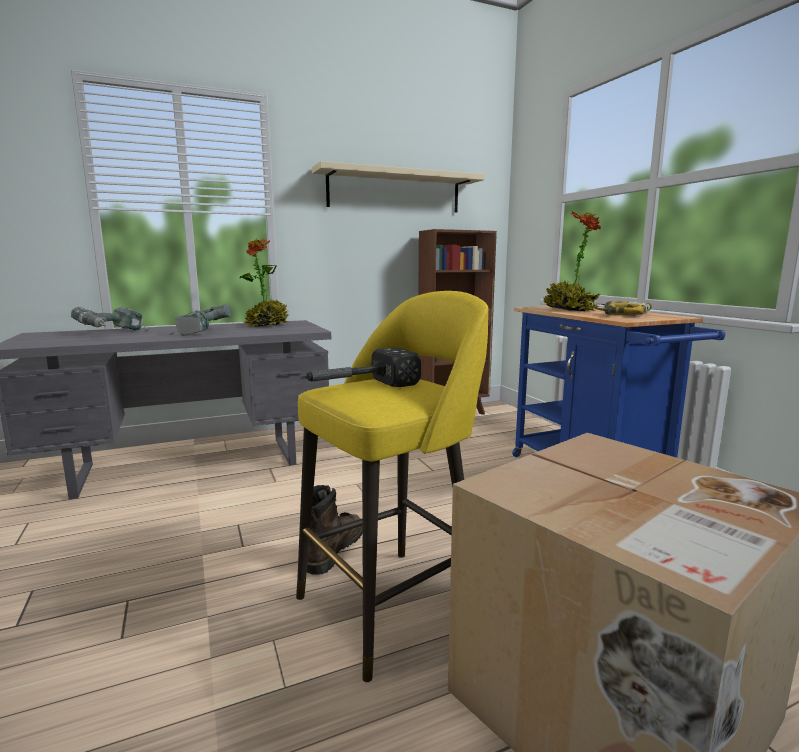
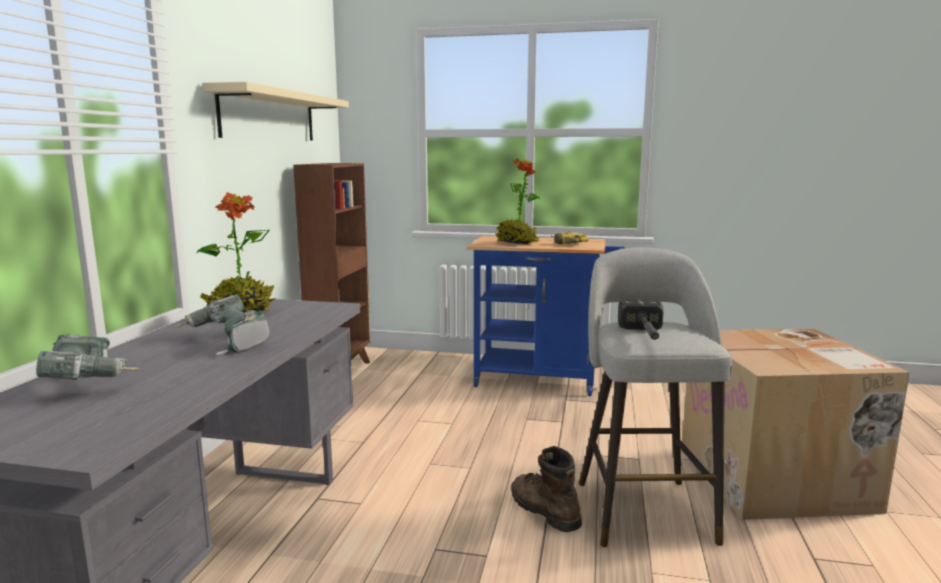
camera: 55 degrees left, 0 degrees up
(392, 605) = (643, 509): yellow stool -> grey stool

